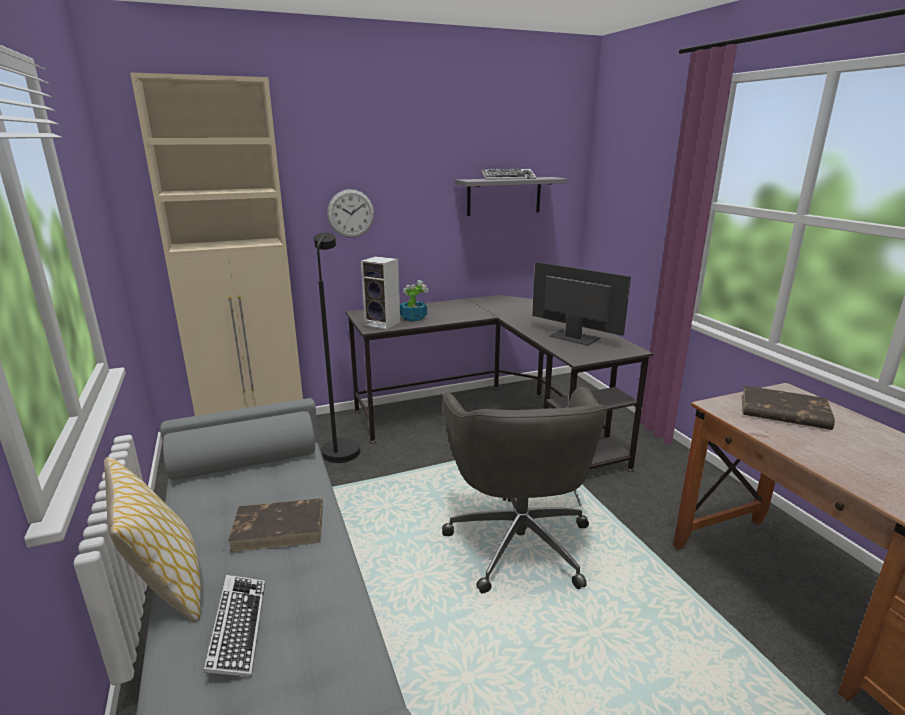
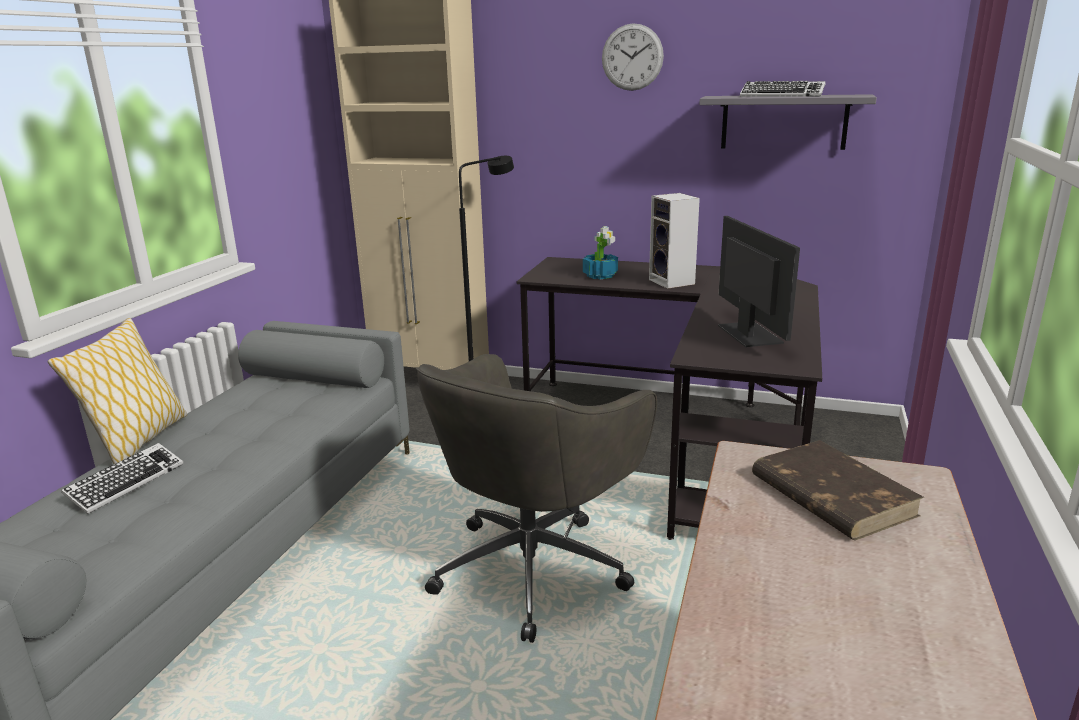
camera: 40 degrees right, 0 degrees up
(280, 527) = (252, 432): brown book -> none
(351, 213) = (562, 136): wall clock -> wall clock (632, 57)
(384, 324) = (557, 275): speaker -> speaker (673, 282)

